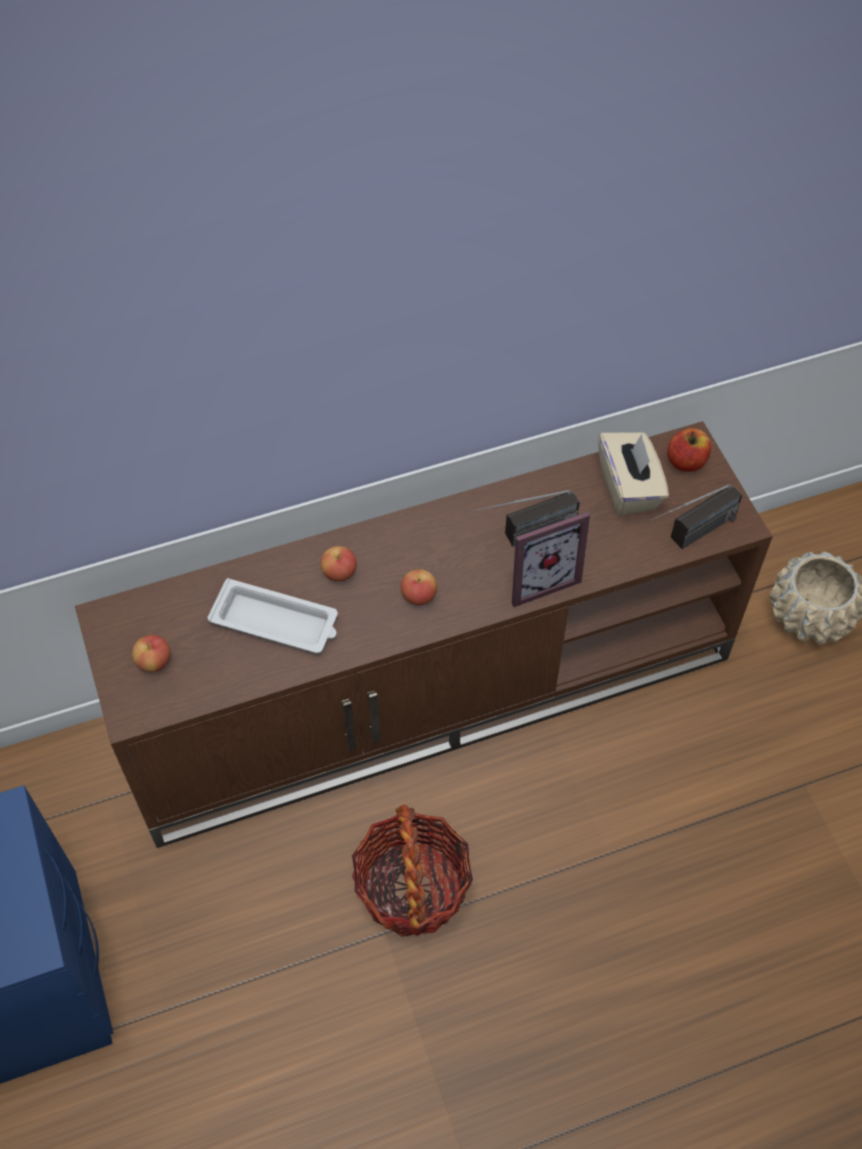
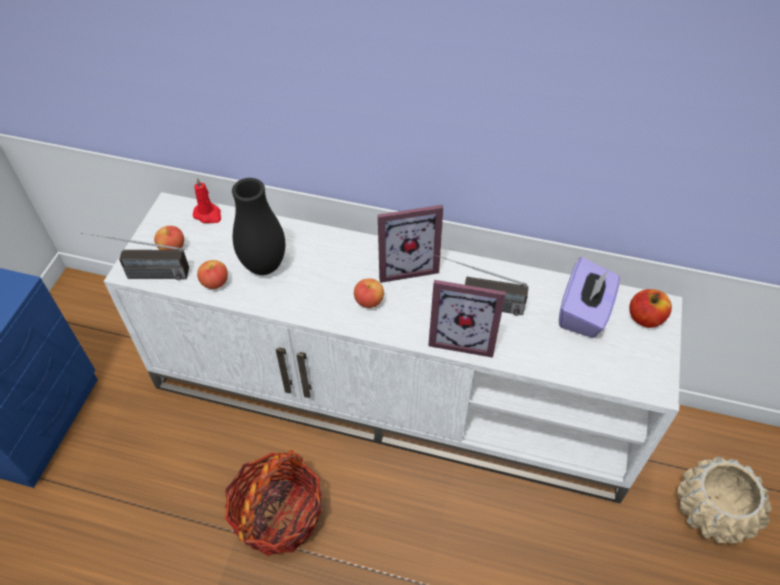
camera: 35 degrees right, 5 degrees down
(159, 601) = (208, 215): none -> red candle
(276, 622) = (264, 266): white tray -> black vase
(339, 572) = (330, 258): apple -> apple (215, 282)
(423, 535) = (405, 264): none -> picture frame
(431, 687) = (393, 394): brown tv stand -> white tv stand
(629, 487) = (584, 312): beige tissue box -> purple tissue box
(689, 537) = (605, 373): radio -> radio (142, 274)

